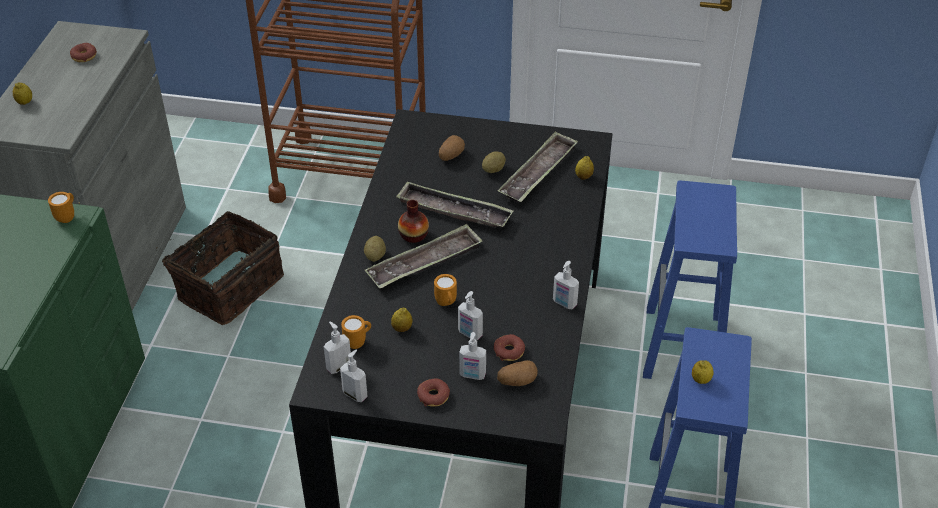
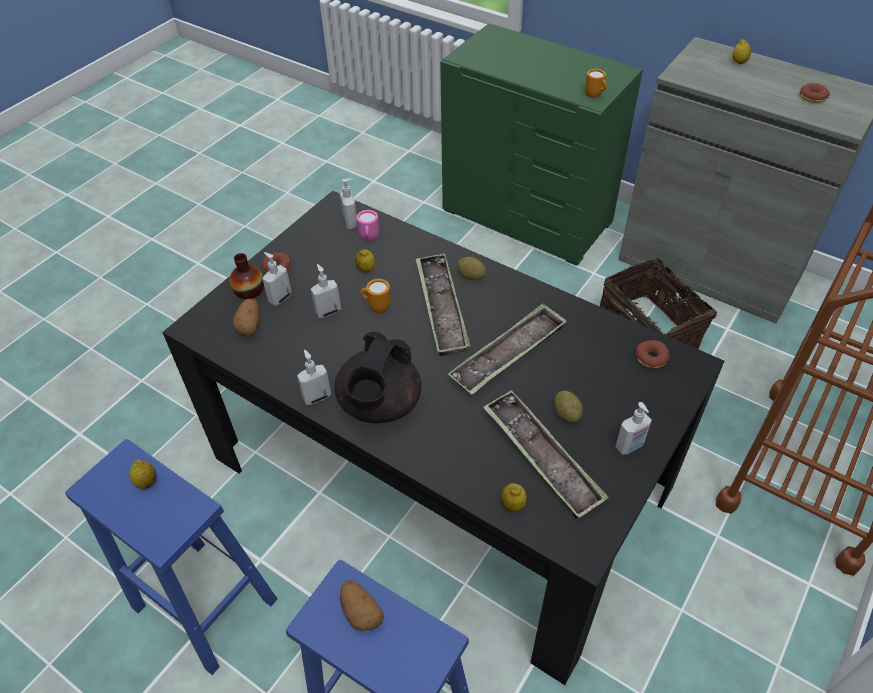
camera: 115 degrees right, 5 degrees up
(355, 394) = (314, 225): soap dispenser -> soap dispenser (630, 446)
(358, 342) = (369, 239): orange mug -> pink mug
(413, 235) = (486, 311): vase -> vase (249, 291)
(451, 156) = (610, 382): potato -> potato (360, 611)
(509, 351) = (287, 331): donut -> donut (651, 358)
(548, 265) = (379, 405): none -> black teapot

